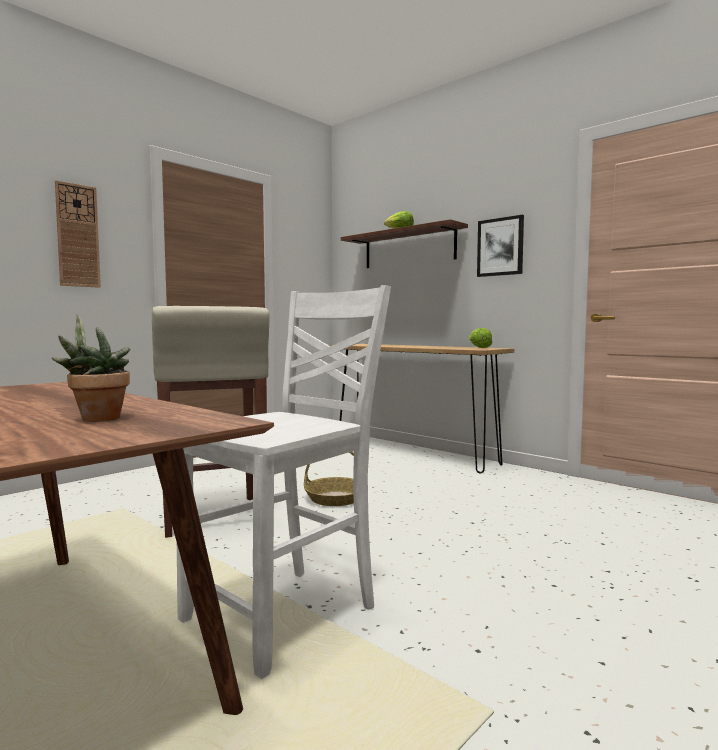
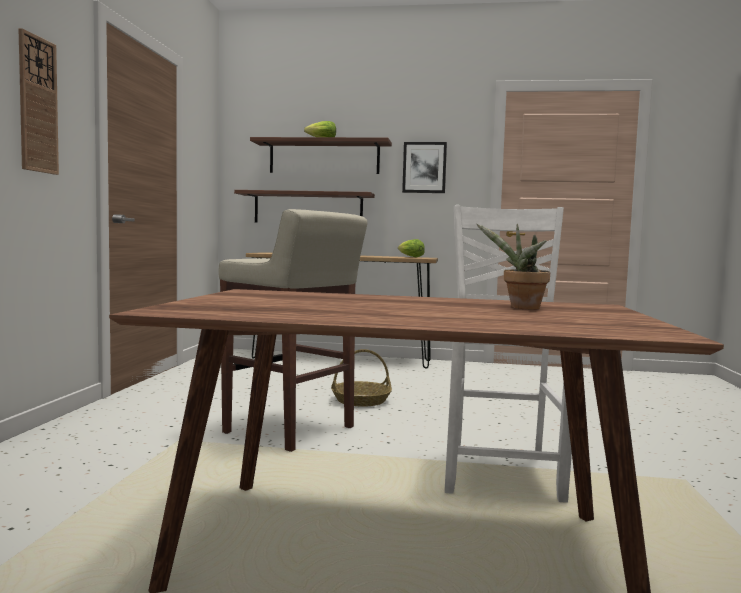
camera: 35 degrees left, 0 degrees up
(396, 300) = (308, 208): none -> shelf

